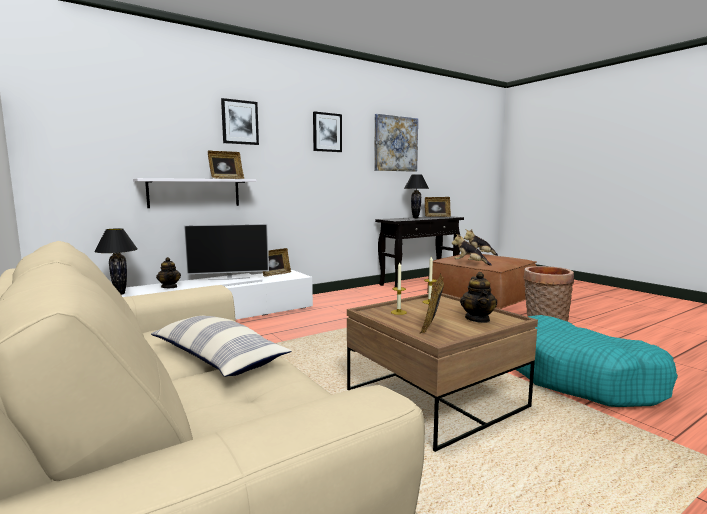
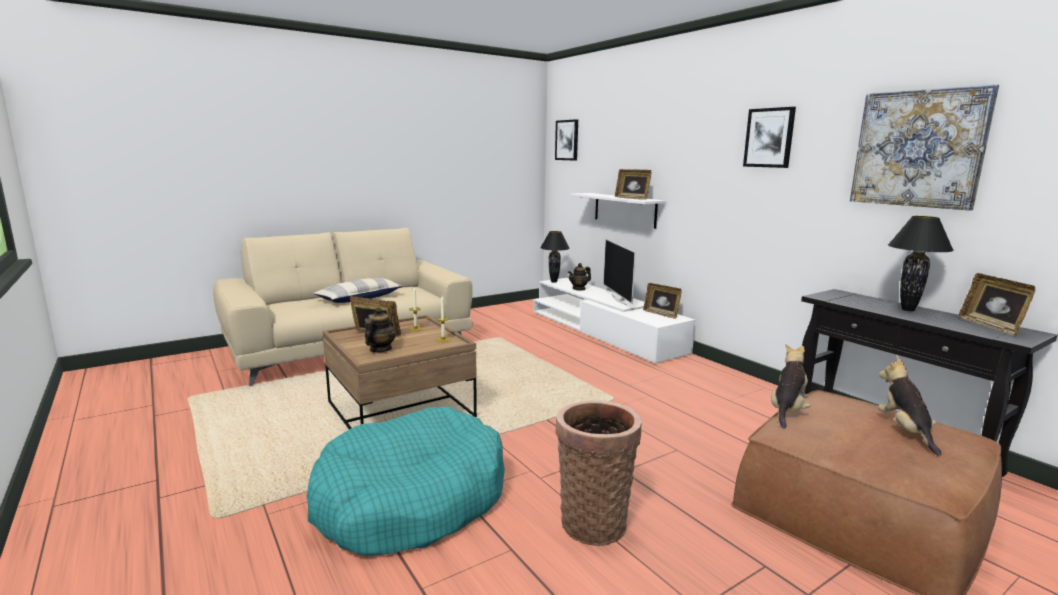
camera: 90 degrees right, 5 degrees up
(240, 122) = (667, 135): picture -> picture (567, 140)
(478, 319) = (380, 349): teapot -> teapot turned 105 degrees clockwise

